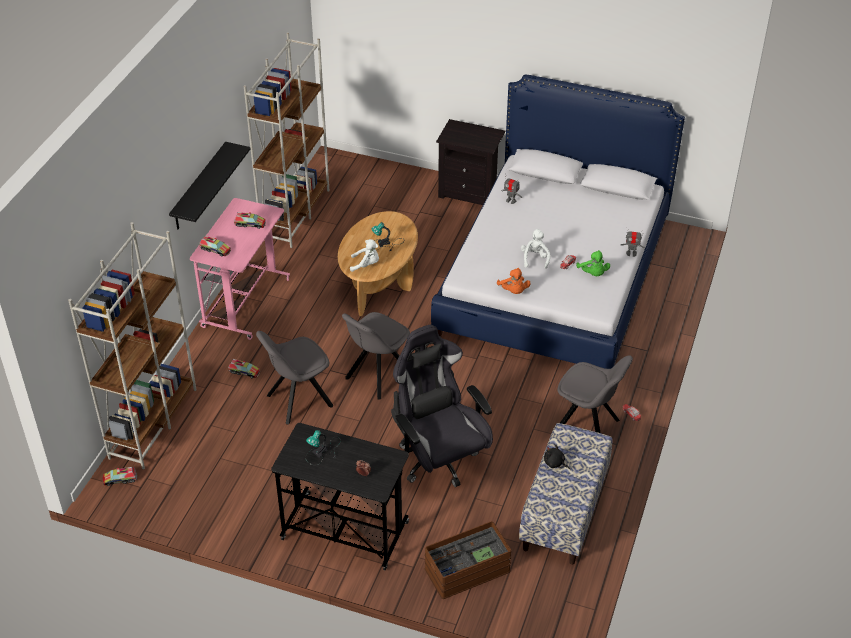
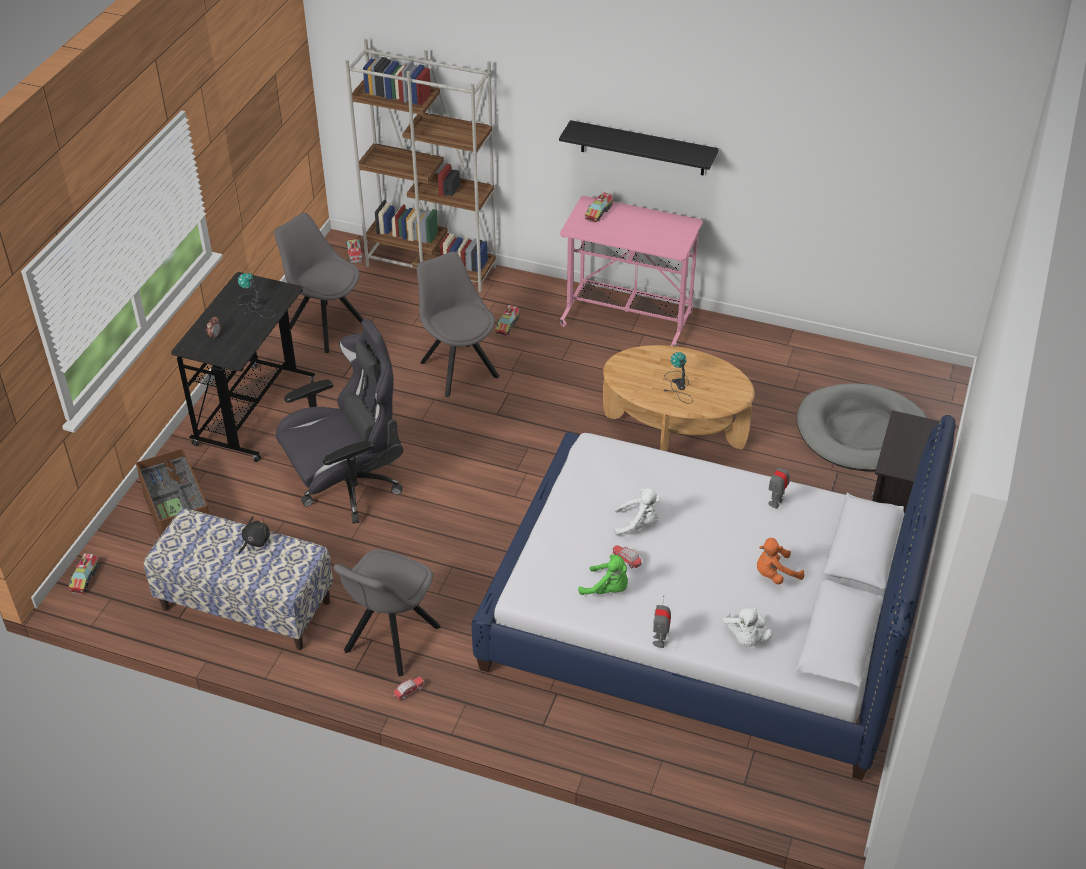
camera: 90 degrees right, 0 degrees up
(250, 224) = (650, 234): toy truck -> toy truck (85, 578)
(296, 214) = (807, 351): brown bookcase -> none
(366, 264) = (634, 369): white plush toy -> white plush toy (746, 638)
(377, 375) = (498, 434): grey chair -> grey chair (326, 326)
(383, 198) = (862, 433): none -> grey dog bed
(513, 291) = (565, 498): orange plush toy -> orange plush toy (774, 574)
(593, 273) = (607, 589): green plush toy -> green plush toy turned 135 degrees counterclockwise

